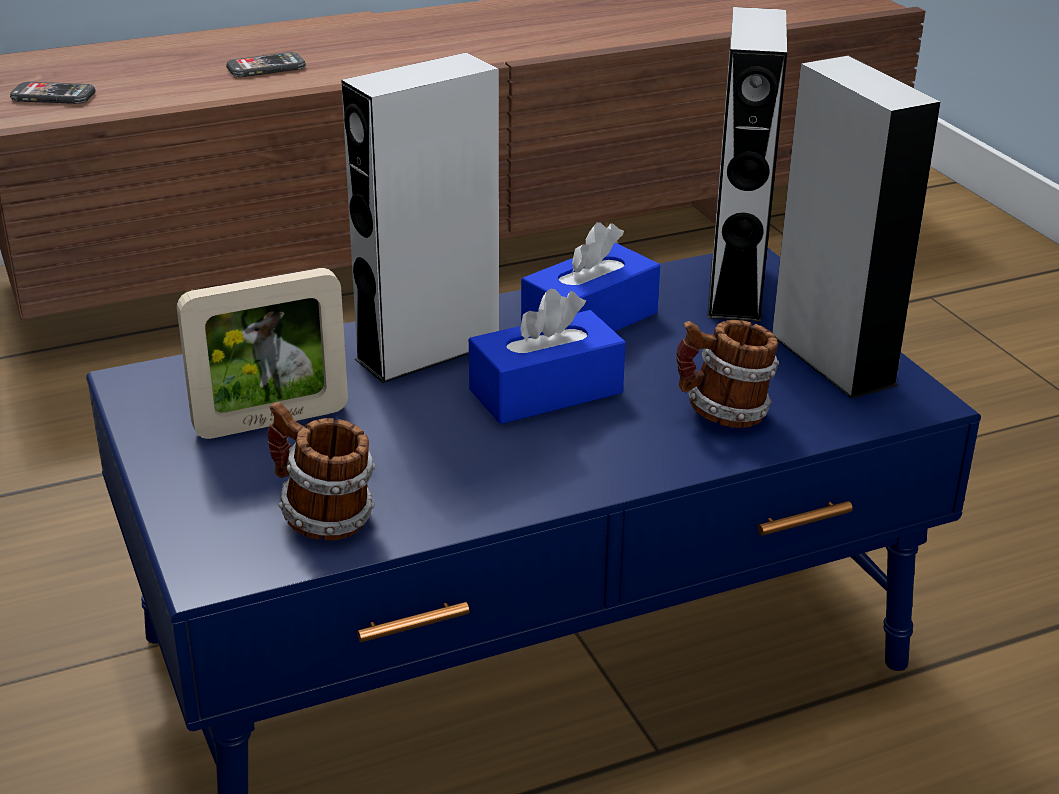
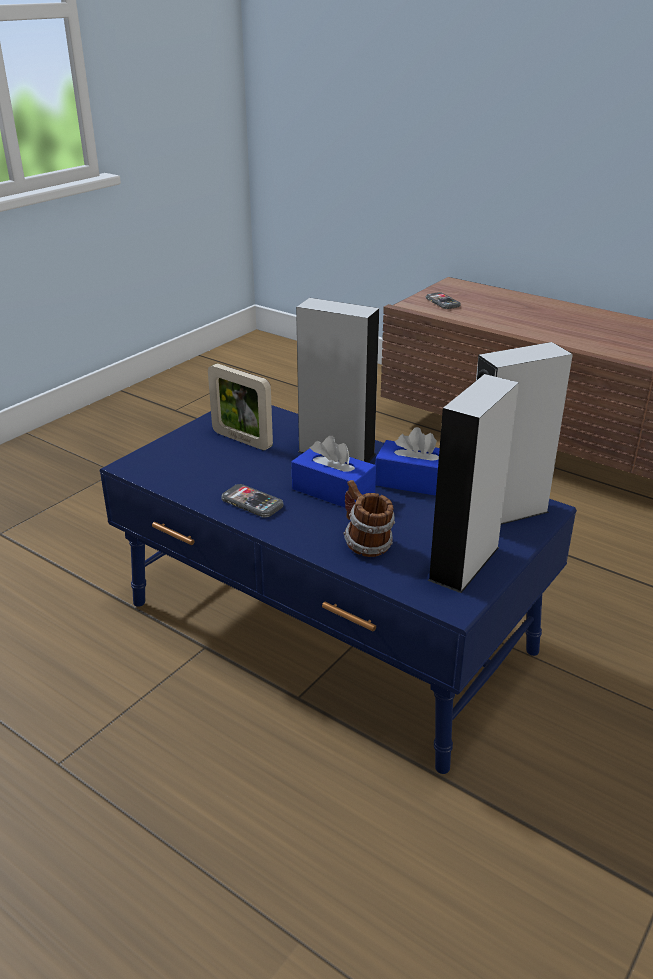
camera: 60 degrees right, 0 degrees up
(266, 68) = (546, 325): phone -> phone (252, 503)
(322, 518) = (182, 474): mug -> none

